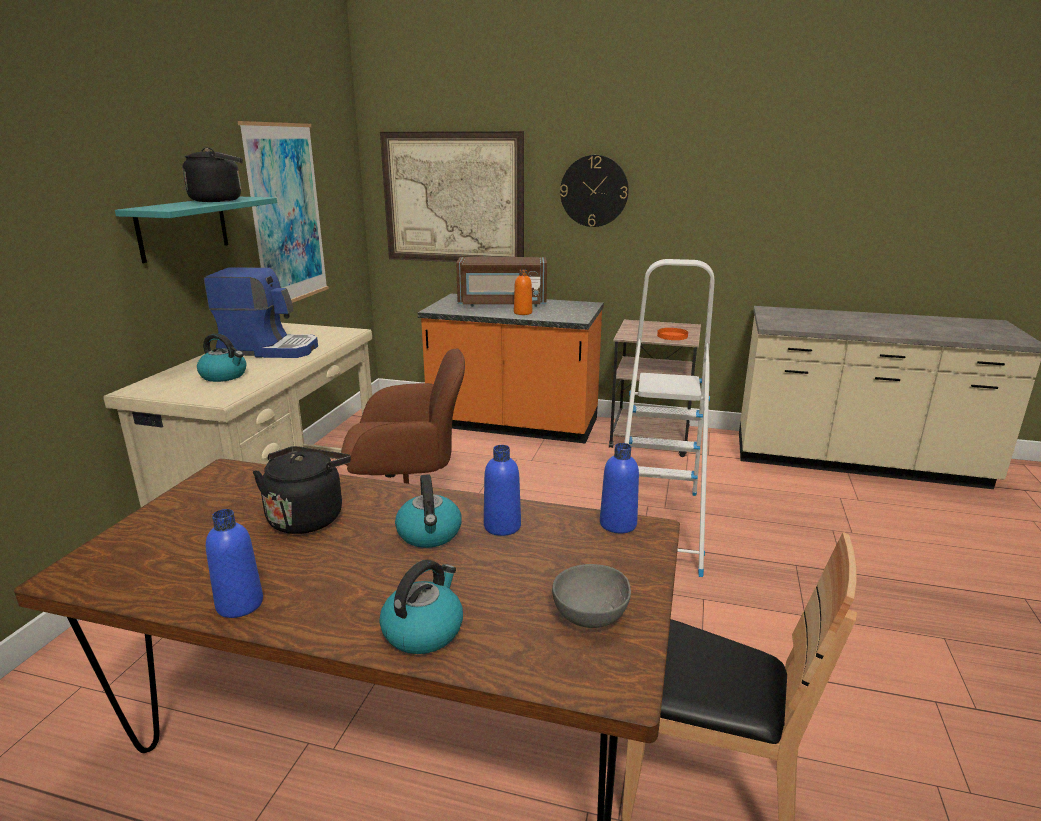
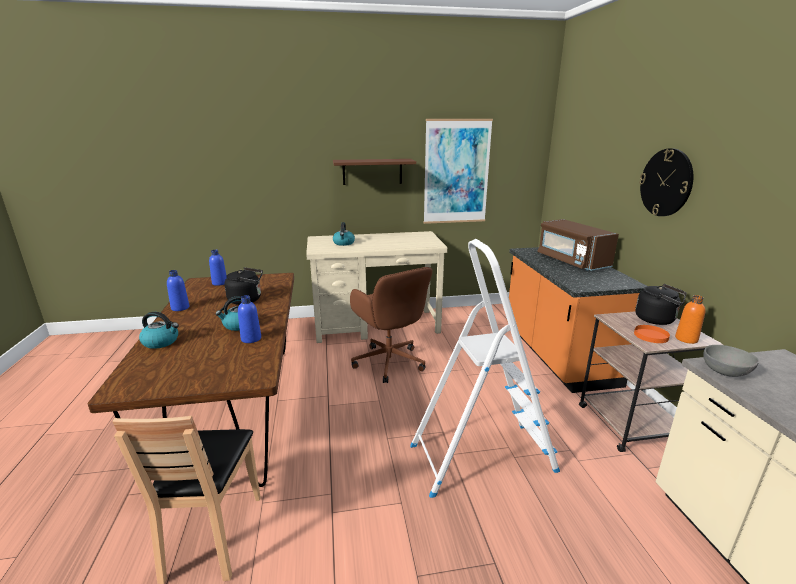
camera: 65 degrees right, 0 degrees up
(183, 228) = (372, 171): turquoise shelf -> brown shelf
(220, 200) = (384, 160): black kettle -> black kettle (657, 320)
(269, 349) = (386, 240): coffee machine -> none
(453, 198) = (583, 175): picture -> none
(523, 313) = (561, 270): orange bottle -> orange bottle (686, 339)
(592, 616) = (170, 376): grey bowl -> grey bowl (726, 373)
(618, 524) = (263, 368): blue bottle -> blue bottle (220, 283)

